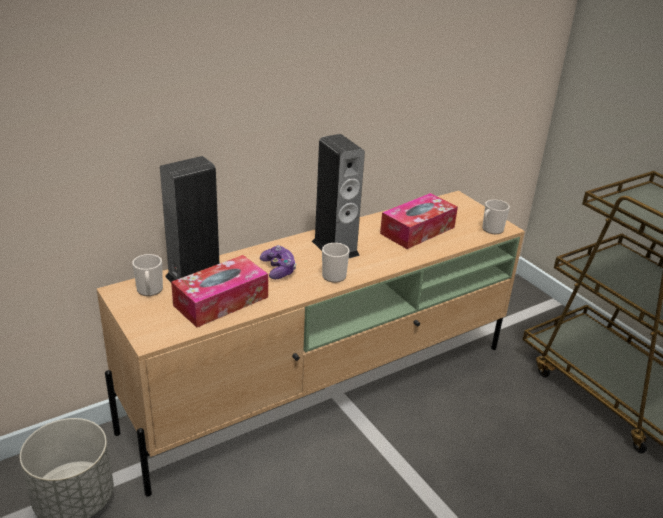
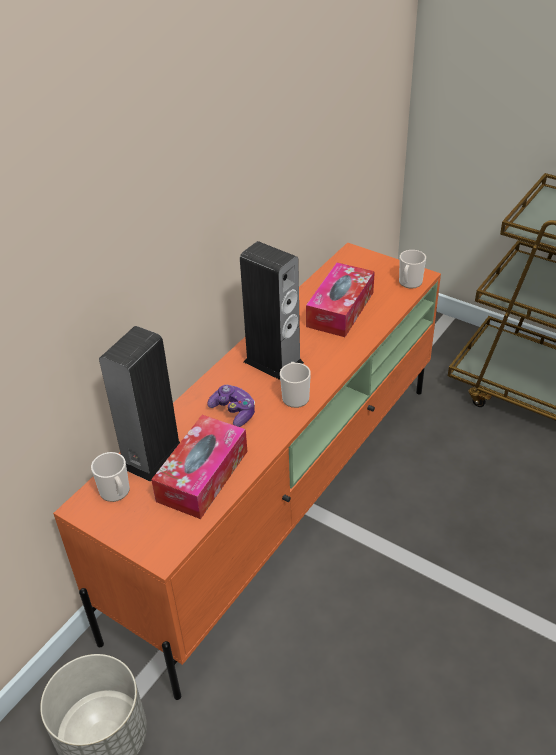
camera: 20 degrees left, 10 degrees up
(325, 387) = (283, 500): beige tv stand -> orange tv stand

